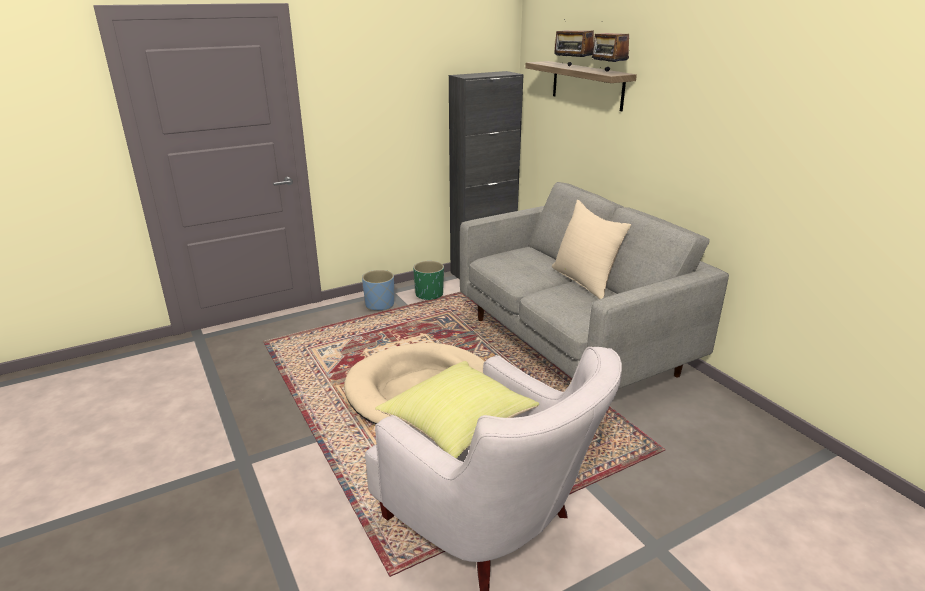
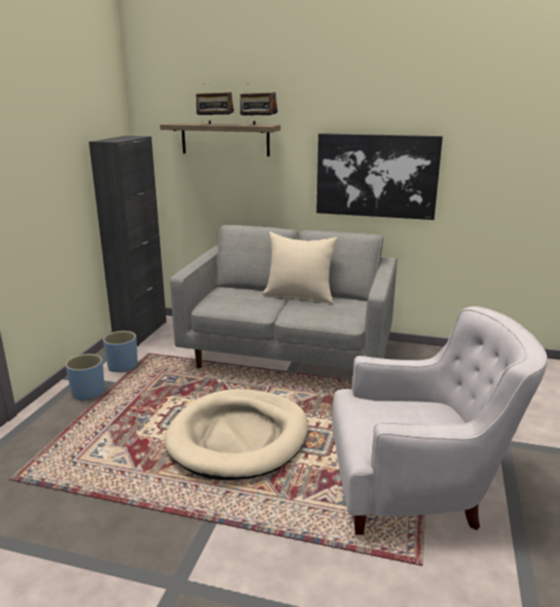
camera: 45 degrees left, 5 degrees down
(429, 294) = (122, 366): green planter -> blue planter
(458, 427) = (384, 419): yellow pillow -> none
(726, 157) = (376, 176): none -> picture

